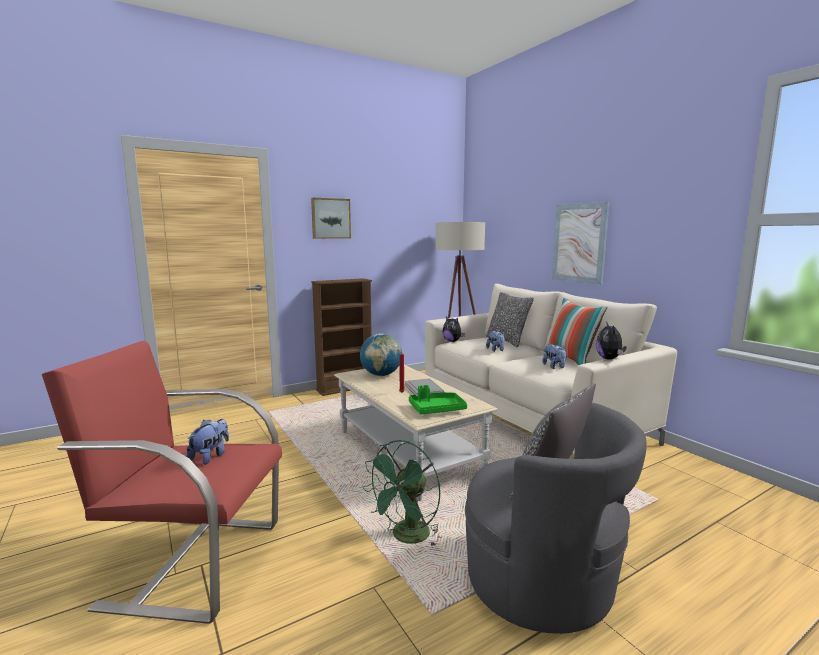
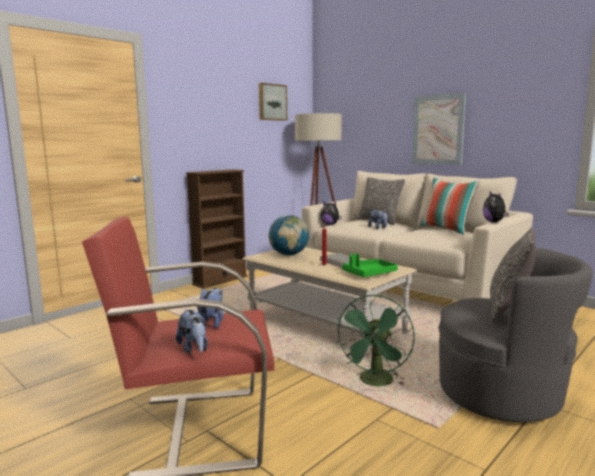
camera: 15 degrees left, 0 degrees up
(330, 218) = (201, 108): picture -> picture (272, 102)
(554, 367) = (441, 235): plush toy -> plush toy (194, 349)

